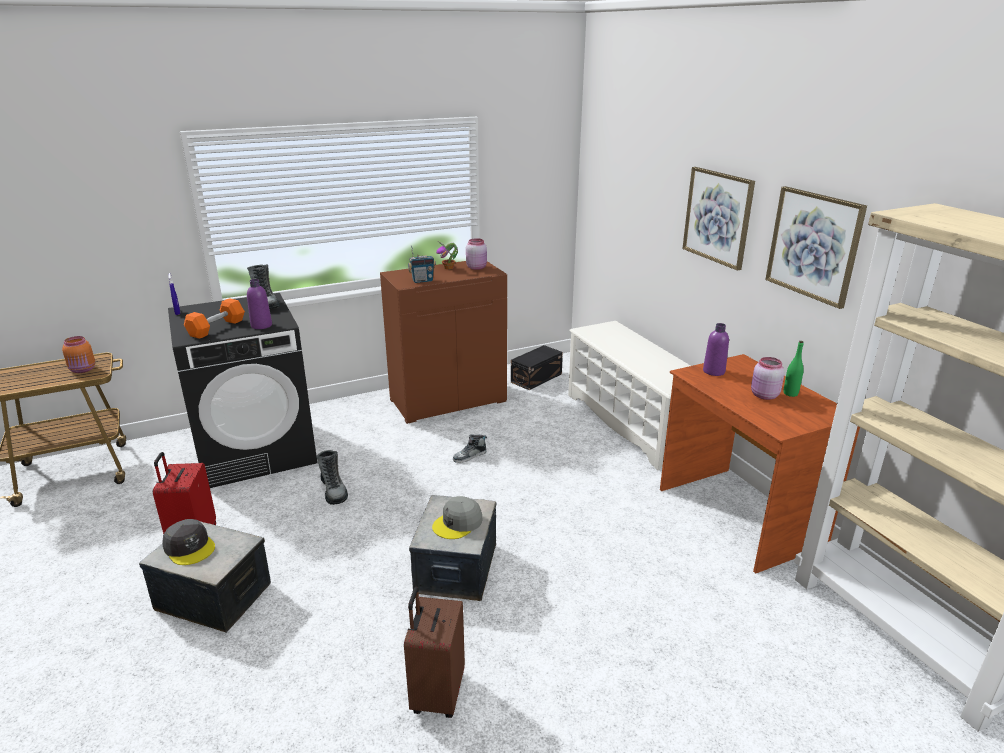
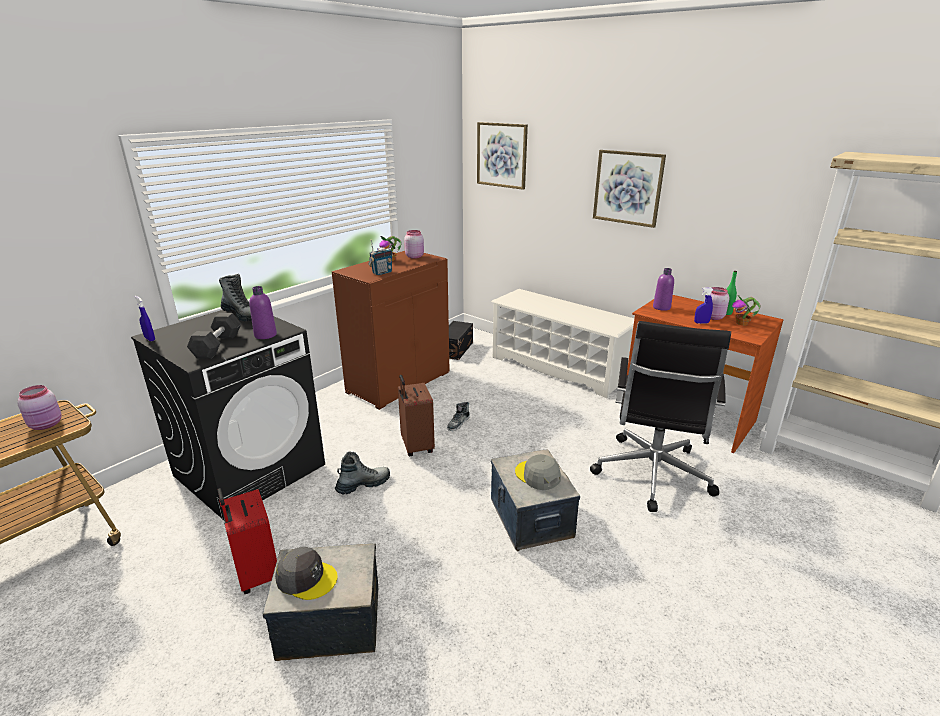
camera: 25 degrees left, 0 degrees up
(83, 370) = (47, 425): orange jar -> pink jar
(216, 328) = (217, 345): orange dumbbell -> grey dumbbell
(333, 490) = (363, 484): boot -> boot turned 75 degrees counterclockwise
(436, 694) = (610, 628): brown suitcase -> brown suitcase (416, 446)
(458, 523) = (537, 475): grey cap -> grey cap turned 120 degrees clockwise
(626, 567) = (651, 475): none -> black office chair
(739, 399) = (701, 323): none -> blue spray bottle
(793, 410) = (742, 323): none -> potted plant
(814, 245) = (728, 198): picture -> picture (502, 155)

